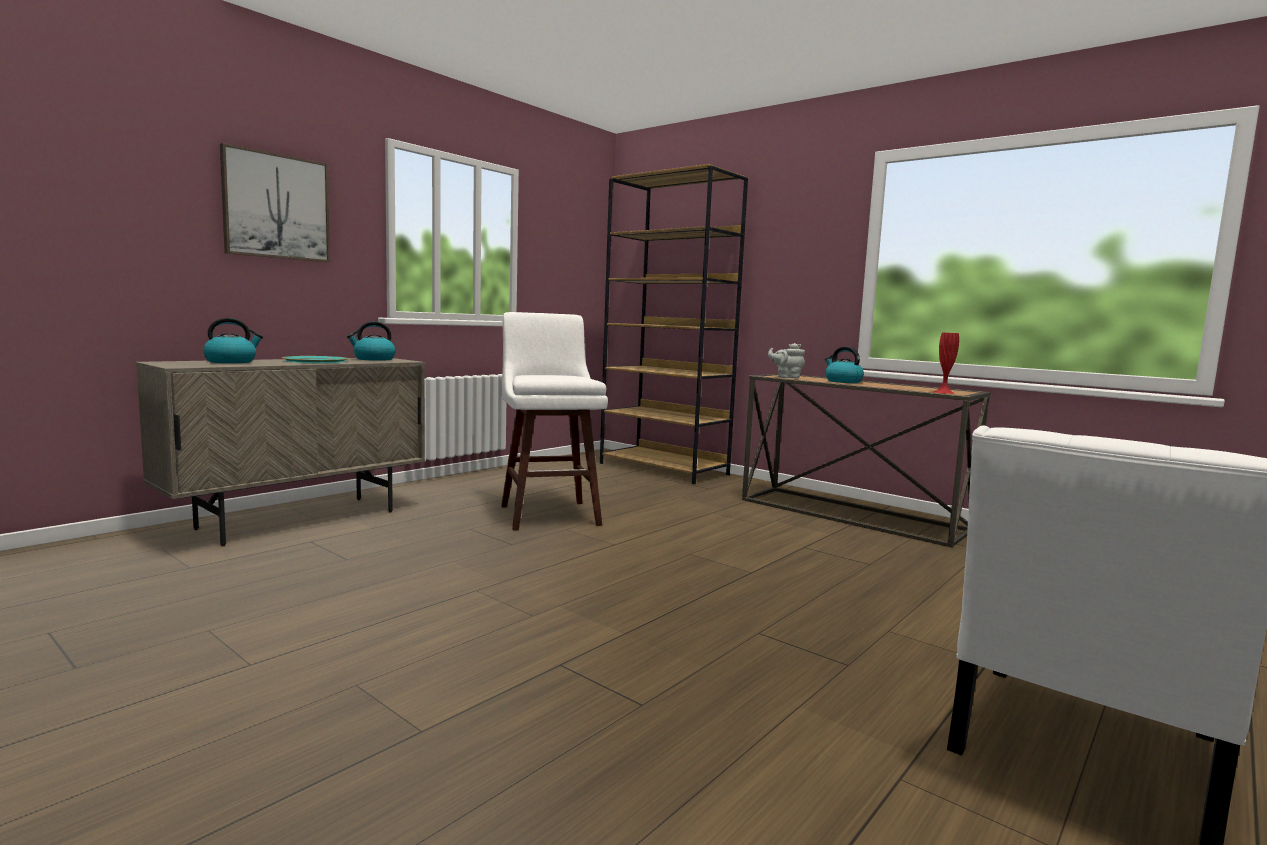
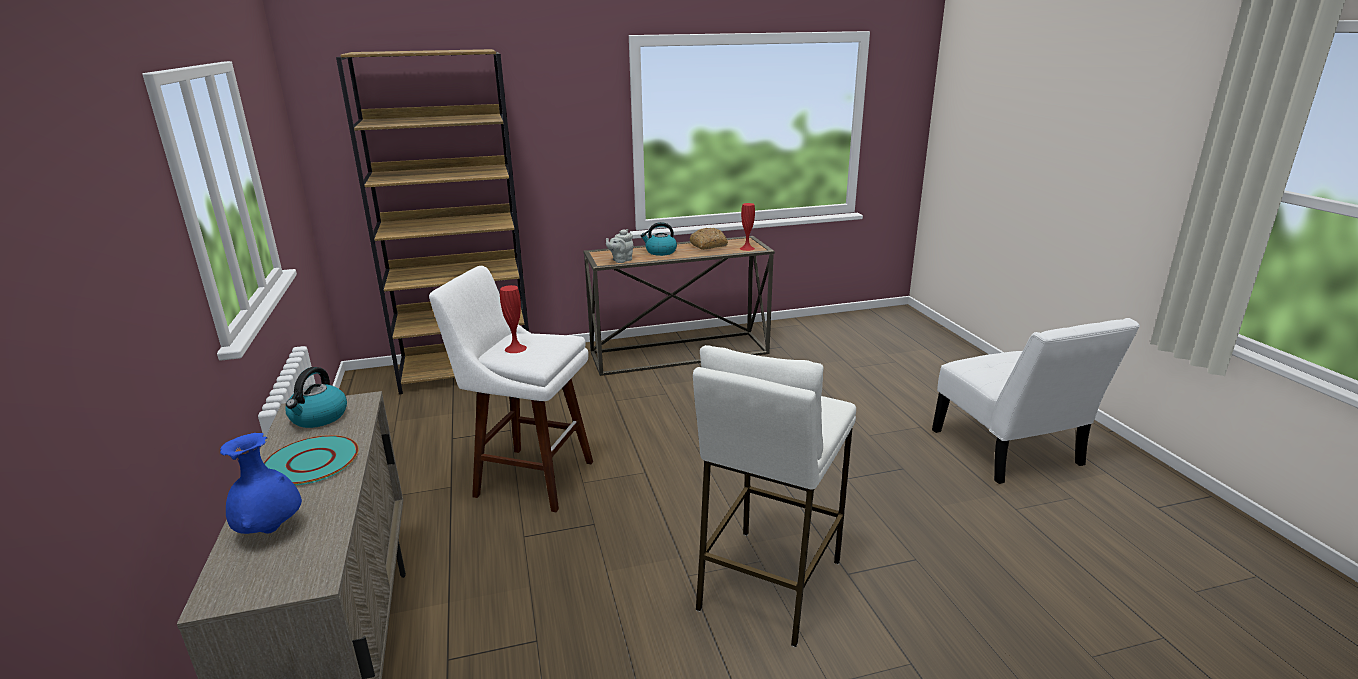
camera: 55 degrees left, 15 degrees up
(231, 362) = (271, 530): kettle -> blue vase
(276, 207) = (114, 258): picture -> none
(497, 626) = (768, 584): none -> white stool
(543, 374) = (515, 348): none -> red vase
(907, 386) = (708, 245): none -> bread

